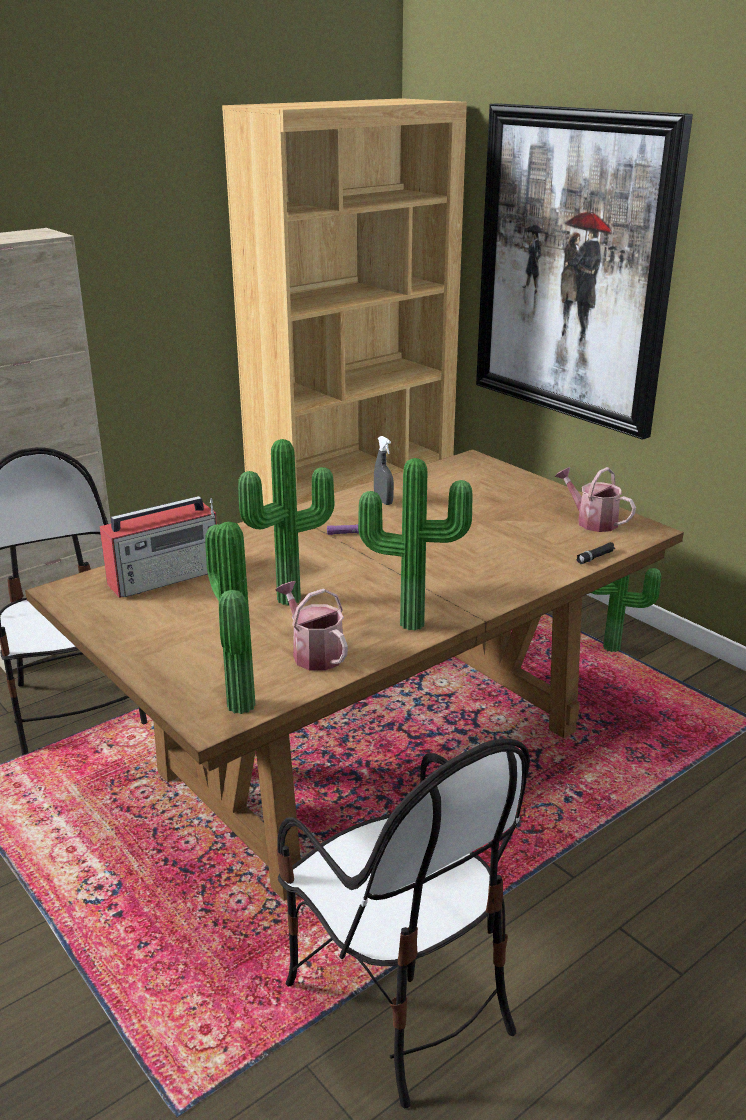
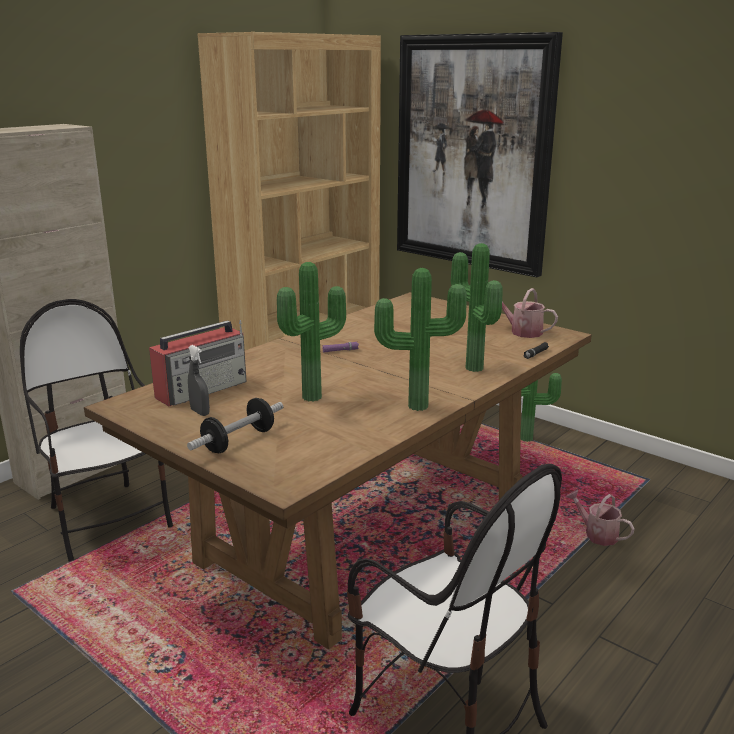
camera: 10 degrees left, 5 degrees down
(181, 653) = (238, 441): none -> dumbbell
(235, 706) = (301, 474): potted plant -> potted plant (471, 369)
(314, 653) = (349, 432): watering can -> watering can (597, 534)
(383, 501) = (357, 328): grey spray bottle -> grey spray bottle (200, 412)

